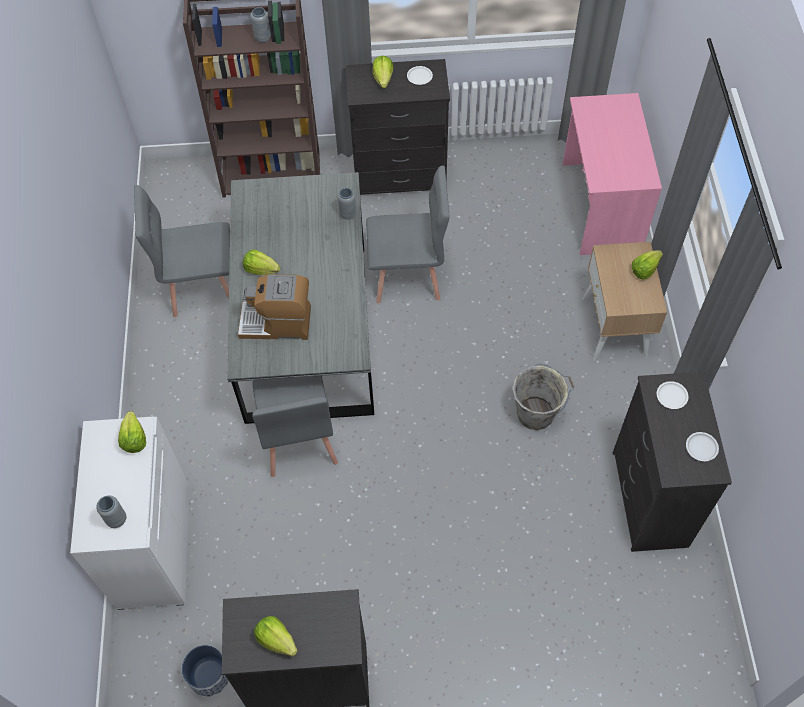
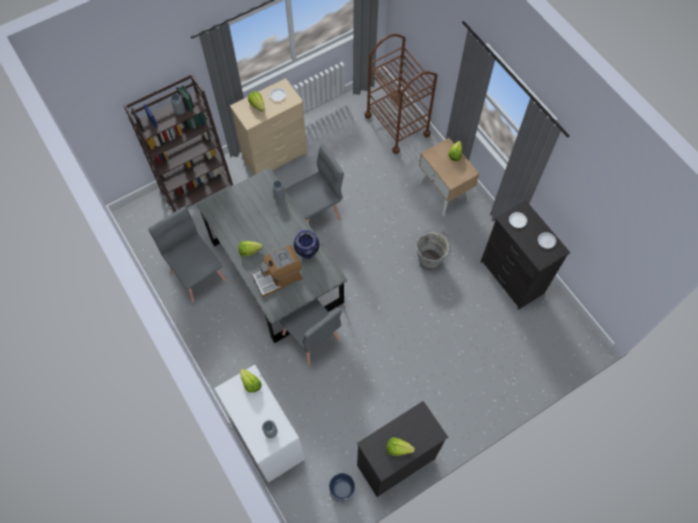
camera: 30 degrees left, 5 degrees up
(202, 287) = (198, 275): grey chair -> grey chair turned 90 degrees clockwise
(337, 307) = (307, 253): none -> vase
(400, 178) = (275, 156): black dresser -> beige dresser
(599, 206) = (397, 125): pink desk -> brown cart

